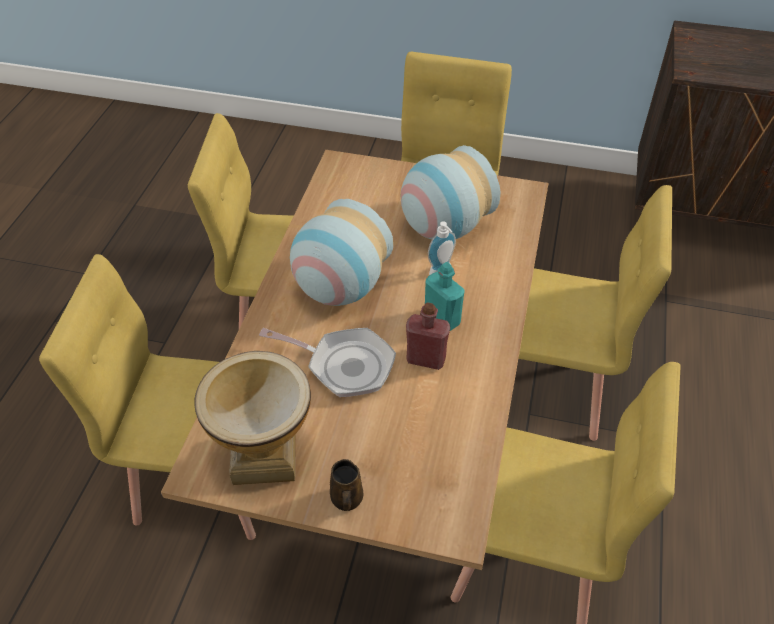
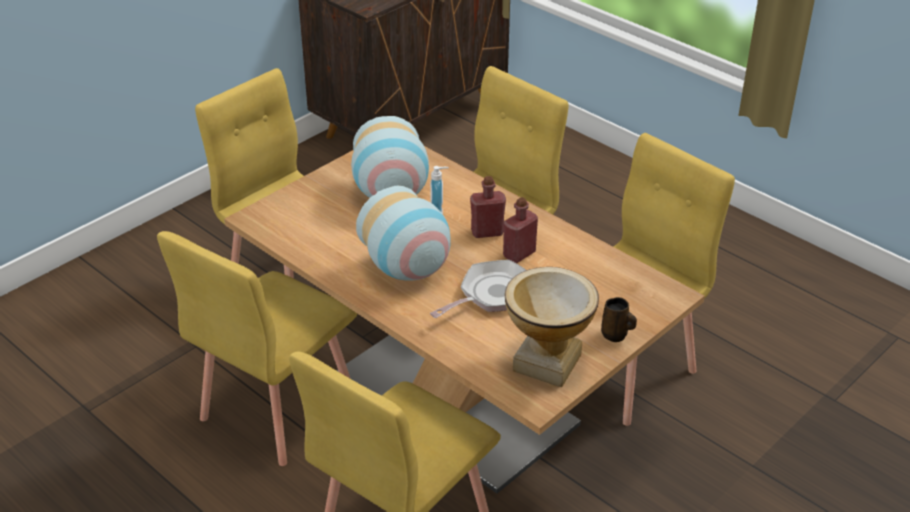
camera: 60 degrees left, 10 degrees down
(442, 319) = (487, 232): turquoise bottle -> red bottle

